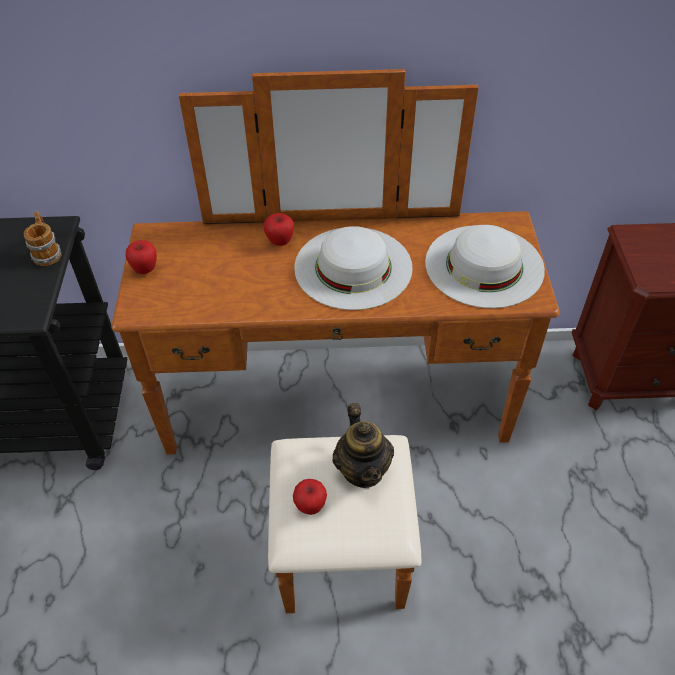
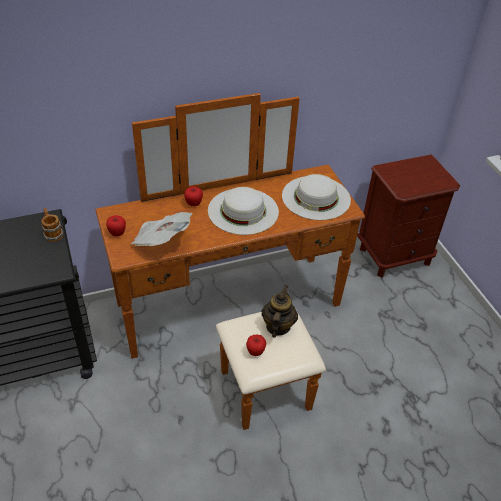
camera: 20 degrees left, 5 degrees down
(205, 293) = (162, 240): none -> newspaper
(363, 470) = (277, 326): teapot -> teapot turned 135 degrees counterclockwise

